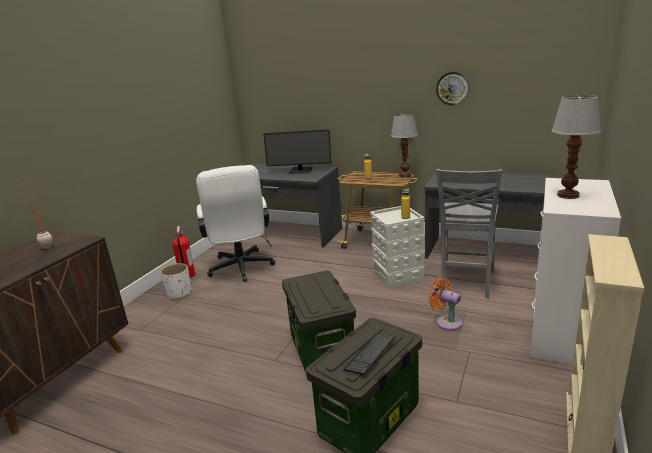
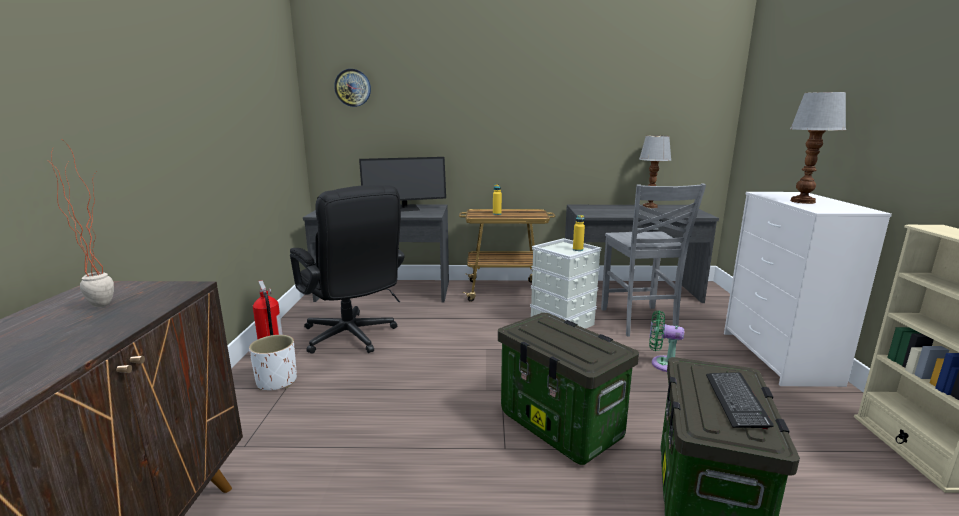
camera: 25 degrees left, 5 degrees down
(241, 269) = (353, 338): white office chair -> black office chair
(405, 175) = (535, 210): table lamp -> table lamp (649, 207)
(446, 322) = (663, 364): orange fan -> green fan
(452, 88) = (587, 113): wall clock -> wall clock (353, 88)

